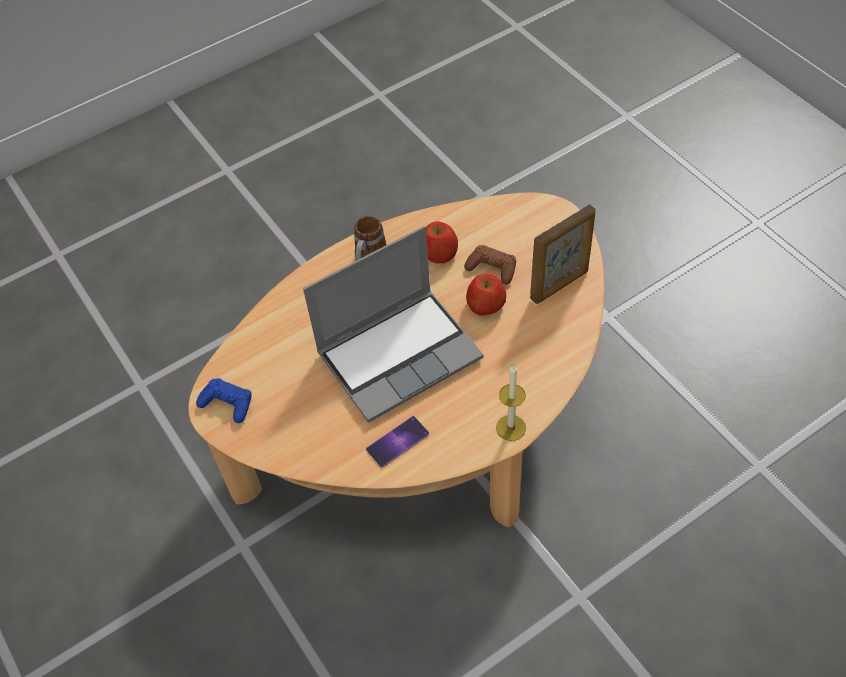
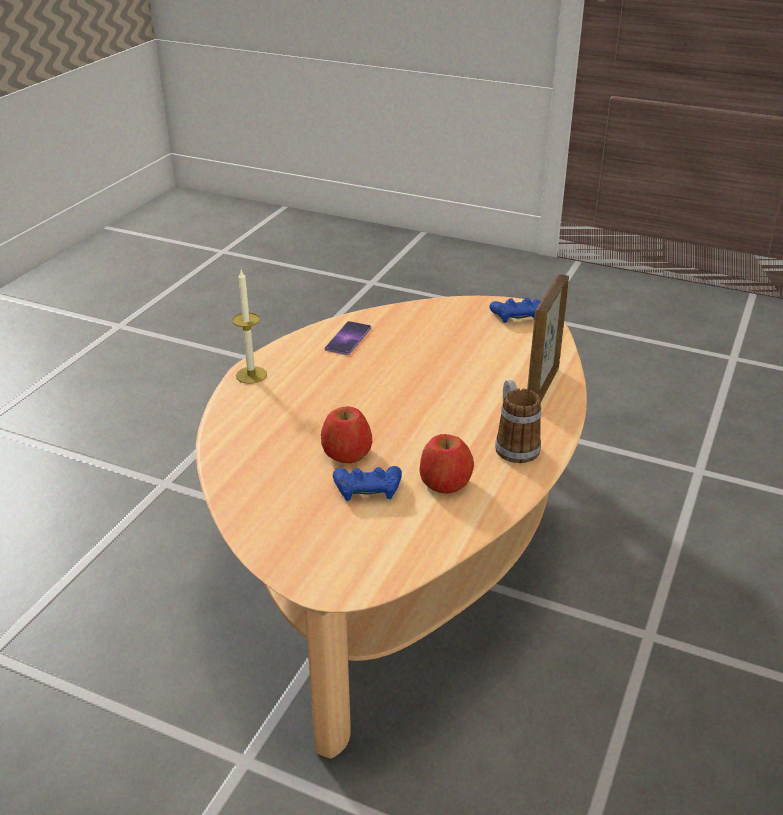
camera: 145 degrees right, 20 degrees down
(400, 353) = (402, 388): laptop -> none
(492, 268) = (367, 488): brown game controller -> blue game controller
(560, 285) = (271, 499): picture frame -> picture frame (542, 386)

